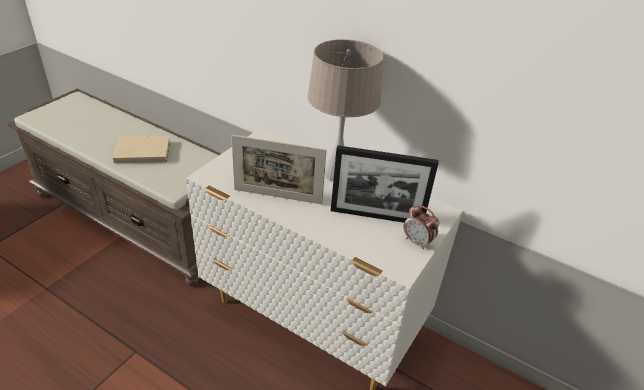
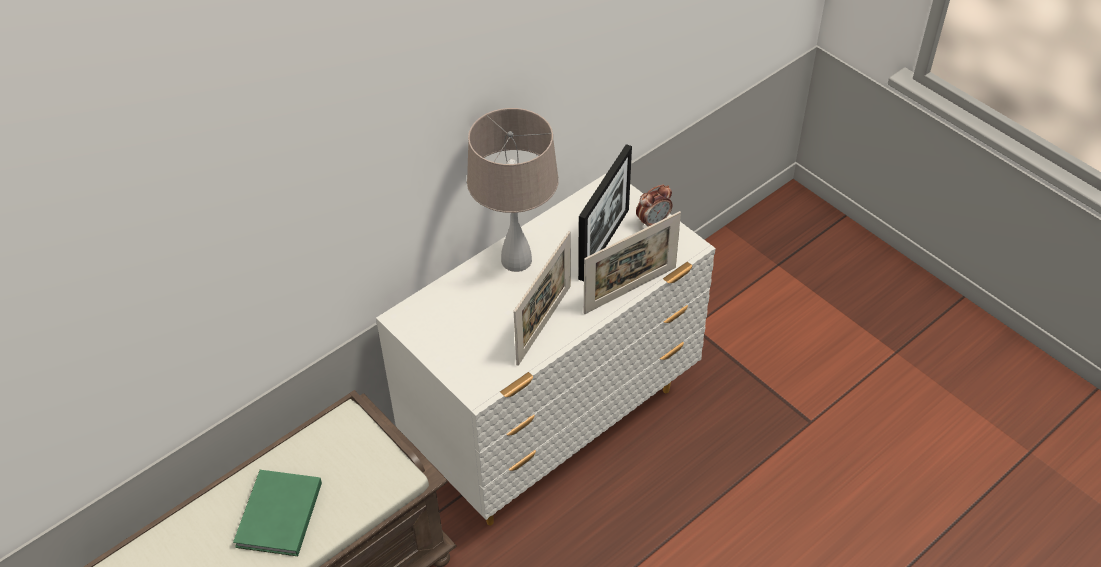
camera: 70 degrees left, 10 degrees up
(141, 151) = (277, 517): beige book -> green book
(332, 238) = (630, 290): none -> picture frame

